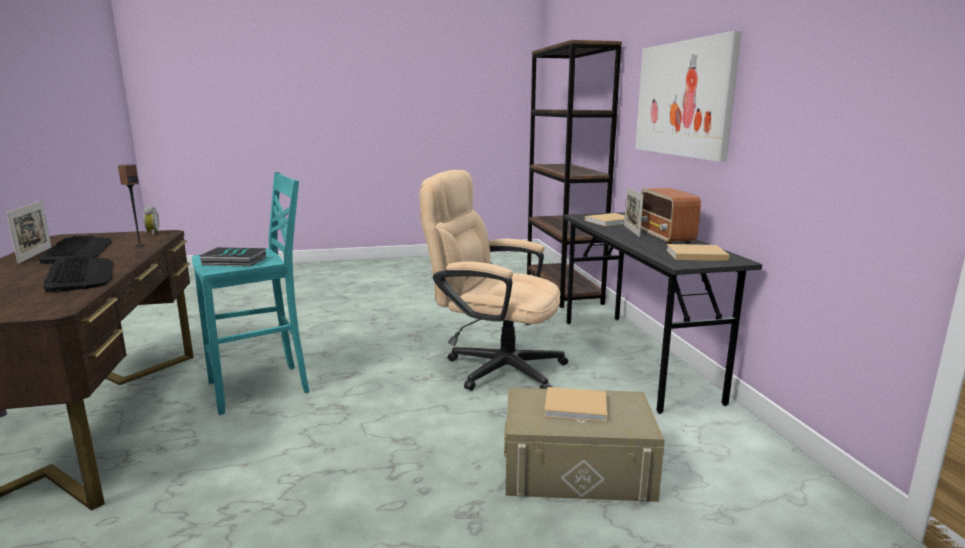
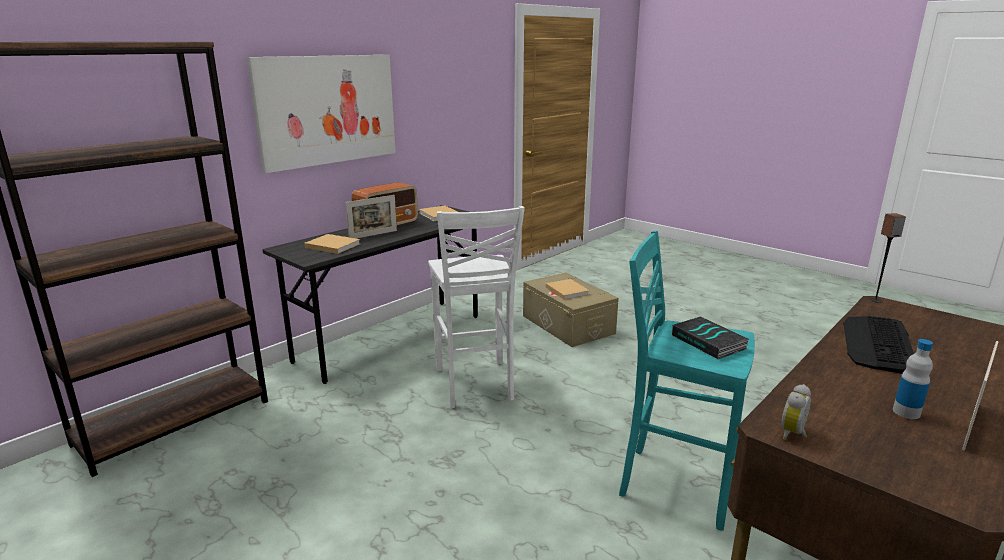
camera: 125 degrees left, 5 degrees up
(78, 251) = (906, 412): keyboard -> bottle
(139, 246) = (816, 391): speaker -> speaker (875, 300)
(494, 367) = (475, 385): beige office chair -> white stool

